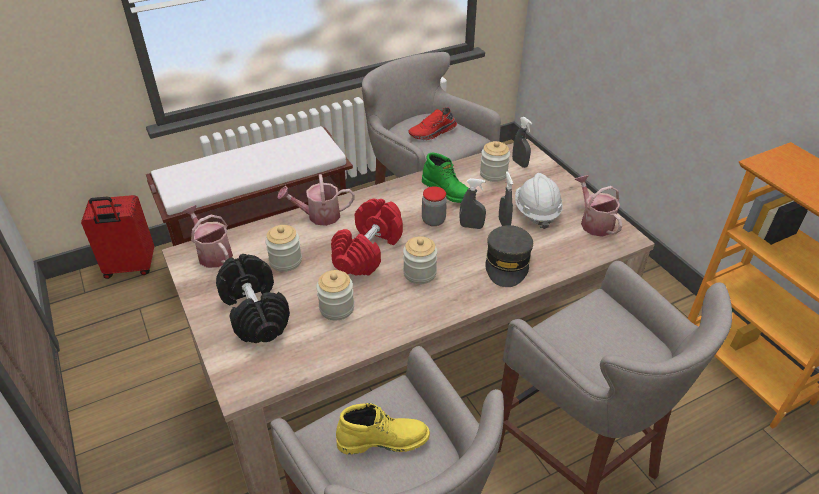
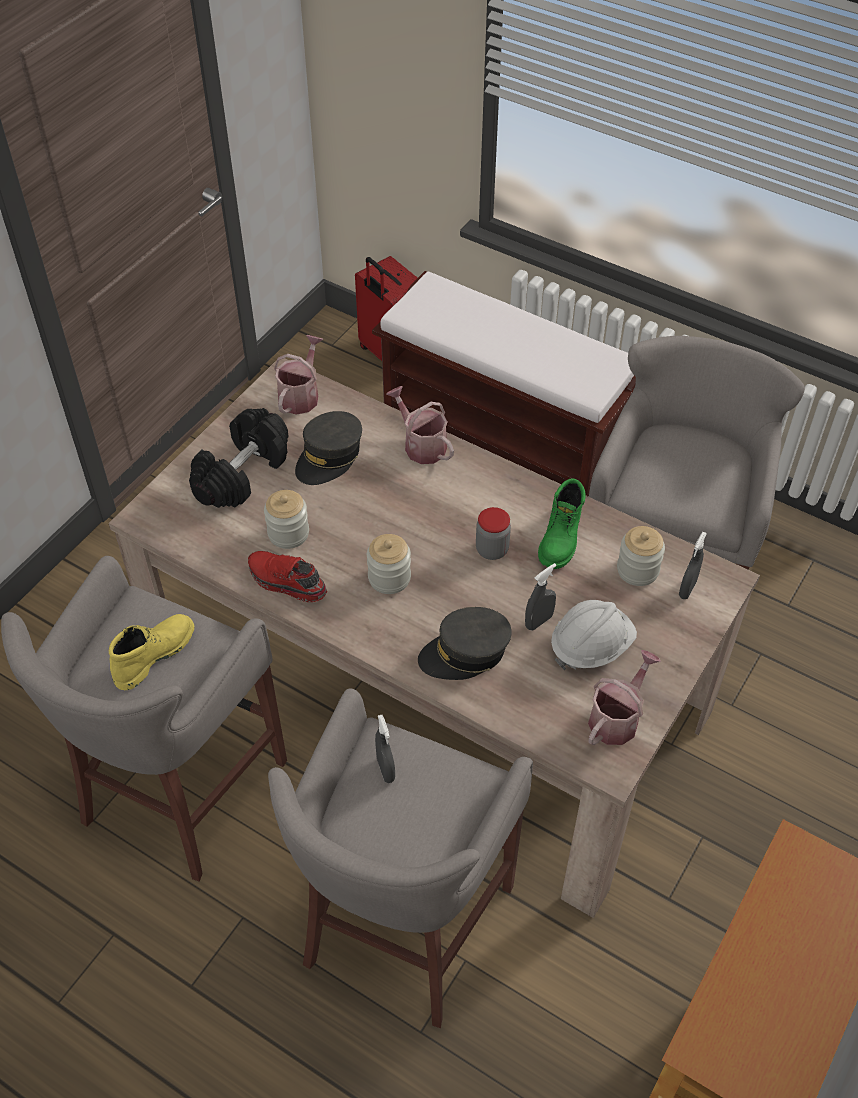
camera: 60 degrees right, 10 degrees up
(285, 261) = (329, 457): jar -> grey cap
(368, 250) = (394, 515): red dumbbell -> none
(383, 439) = (153, 654): yellow boot -> yellow boot turned 105 degrees counterclockwise
(433, 133) = (691, 470): red shoe -> red shoe (286, 583)
(471, 226) = (508, 591): grey spray bottle -> grey spray bottle (385, 769)

